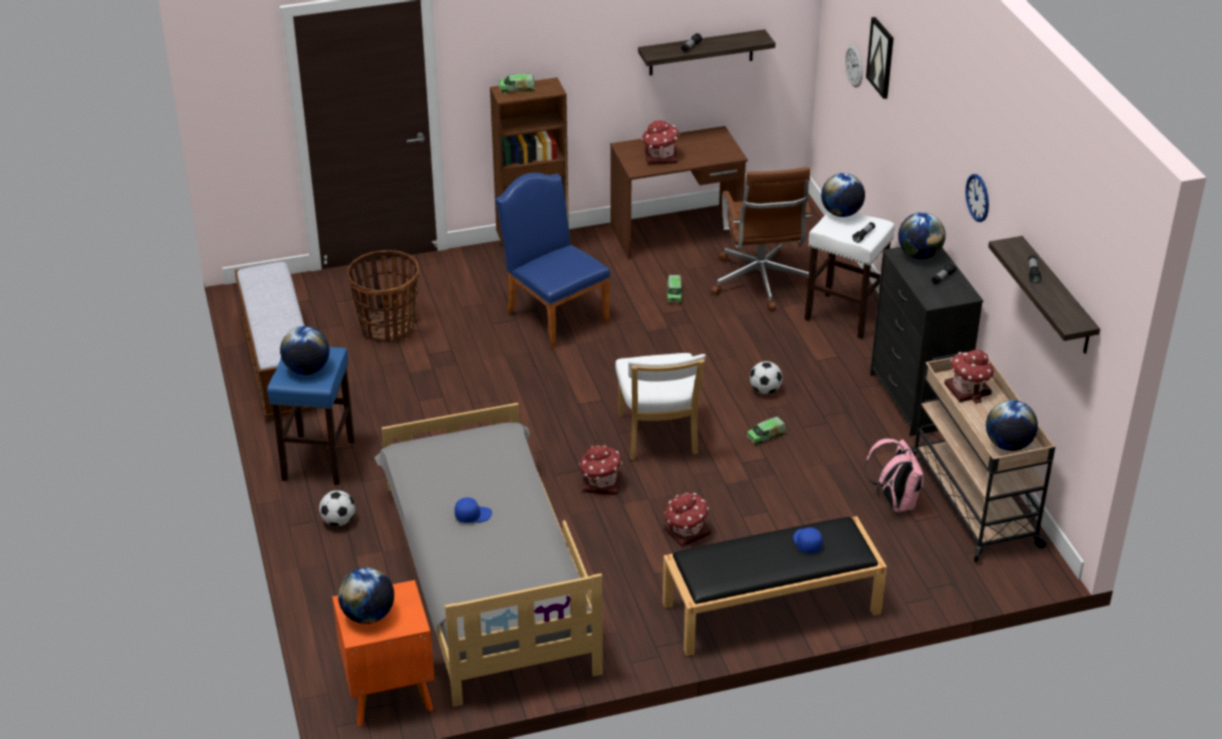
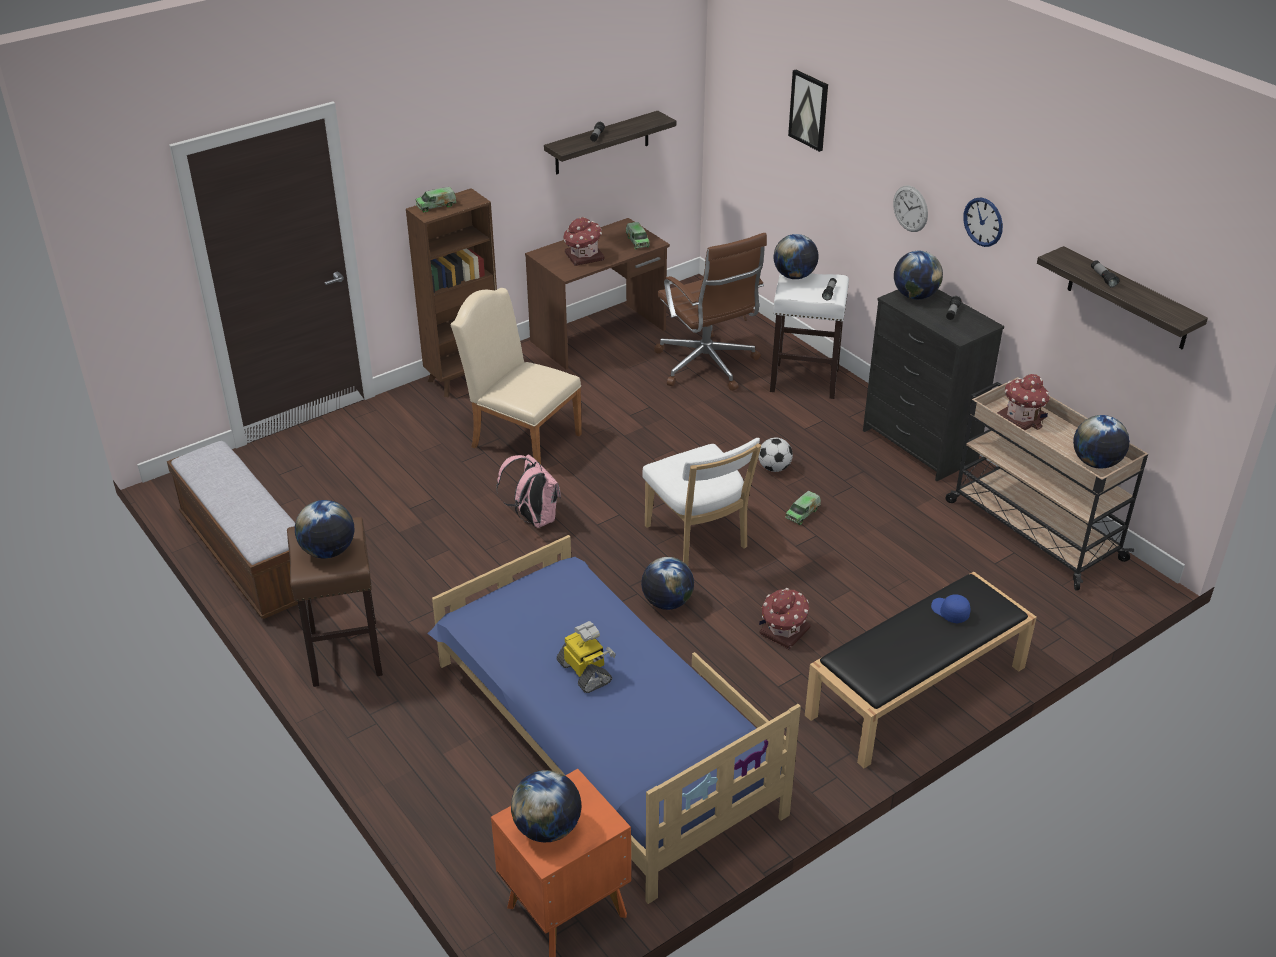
camera: 20 degrees left, 0 degrees up
(318, 459) = (345, 652): blue stool -> brown stool
(338, 521) = (403, 717): football -> none
(388, 327) = (351, 489): basket -> none
(473, 515) = (585, 672): blue cap -> toy robot
(486, 575) = (602, 736): grey bed -> blue bed
(553, 313) = (520, 438): blue chair -> beige chair
(600, 483) = (667, 602): toy house -> globe
(674, 294) = (631, 394): toy truck -> toy truck (637, 241)
(854, 66) = (765, 129): wall clock -> wall clock (910, 208)
(895, 502) = (964, 549): pink backpack -> pink backpack (534, 519)

